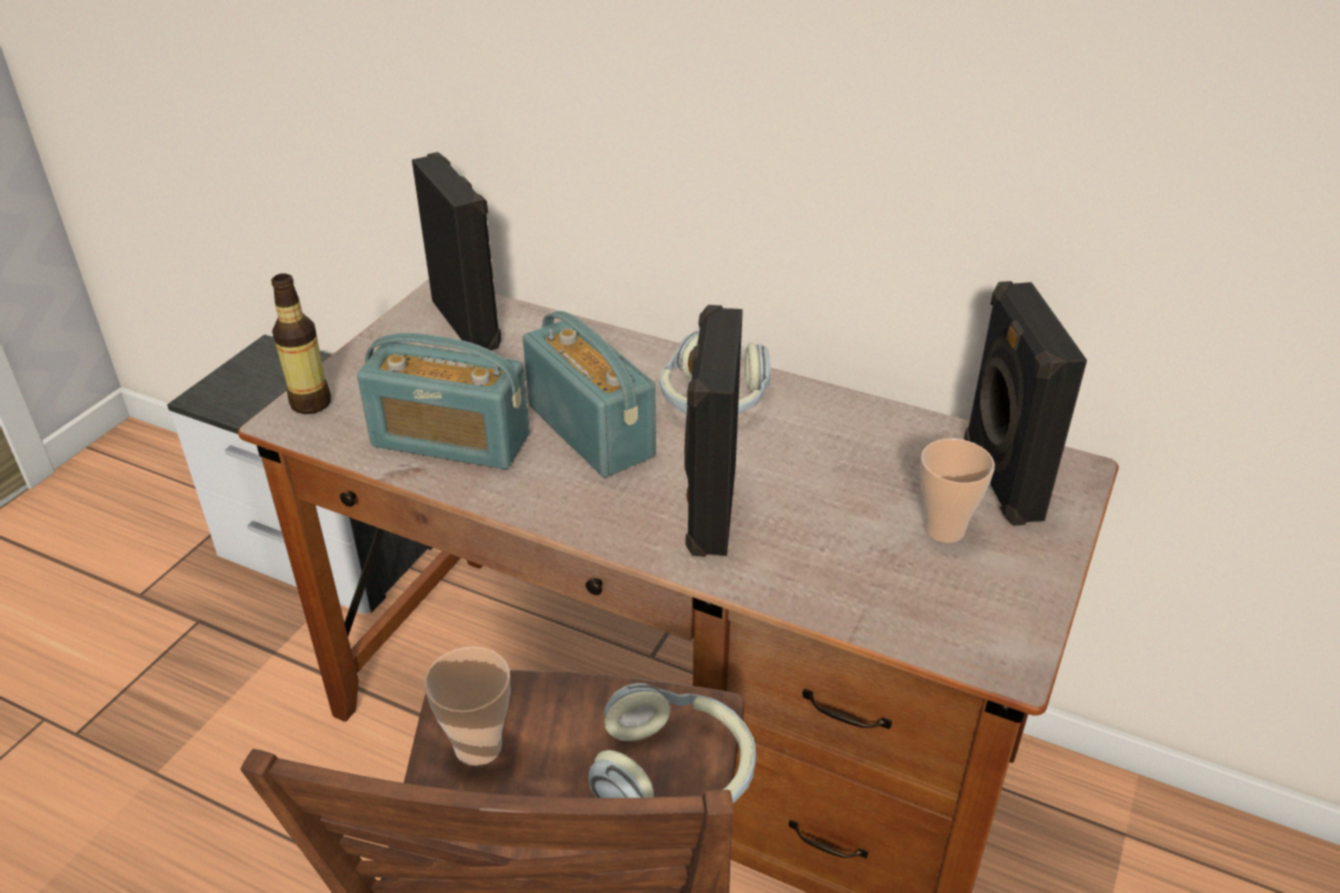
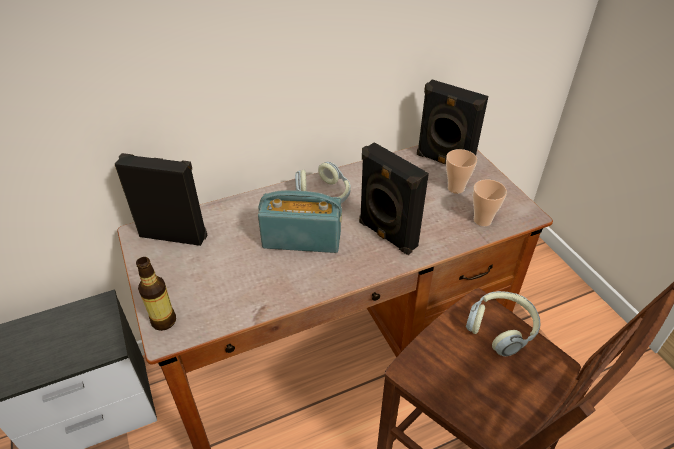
camera: 50 degrees left, 5 degrees up
(450, 441) = (256, 286): radio -> none
(478, 747) = (442, 380): cup -> cup (482, 220)

